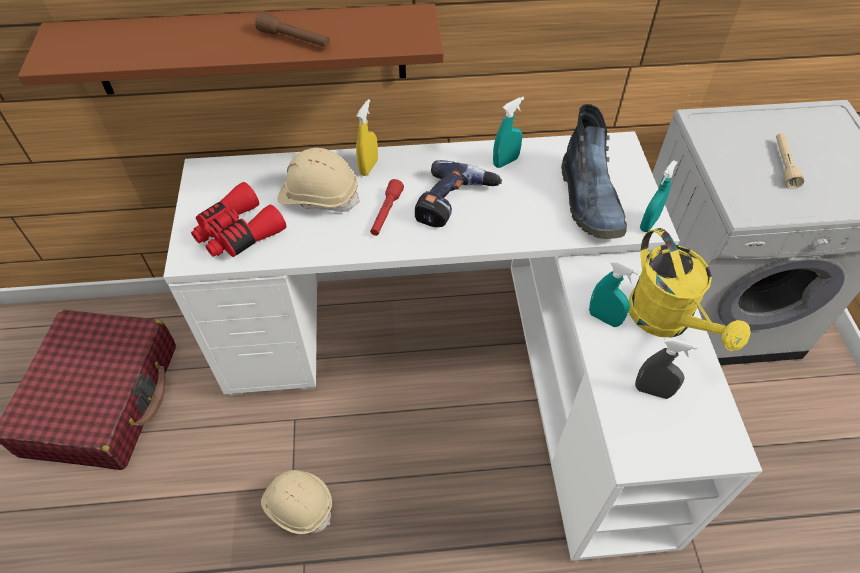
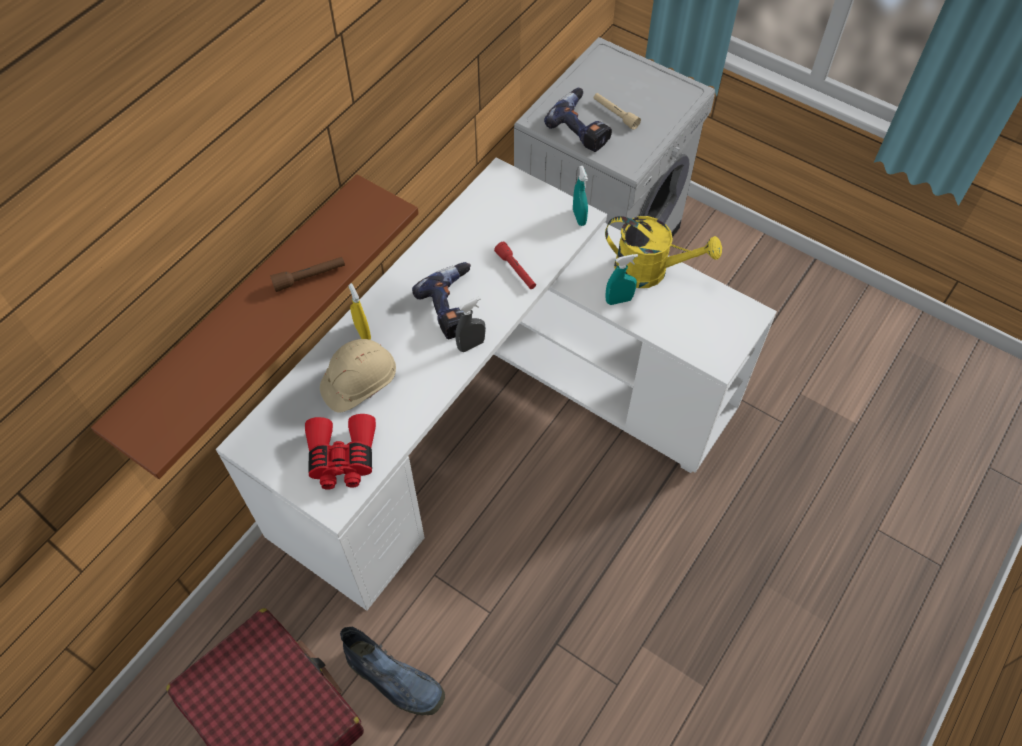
camera: 50 degrees left, 5 degrees up
(298, 504) = (508, 618): beige hard hat -> none
(386, 213) = (420, 353): red flashlight -> red flashlight (516, 270)
(505, 161) = (446, 248): turquoise spray bottle -> none
(590, 202) = (531, 232): boot -> boot (396, 679)
(652, 391) = (688, 318): grey spray bottle -> grey spray bottle (471, 345)
(736, 152) = (583, 127): none -> power drill

